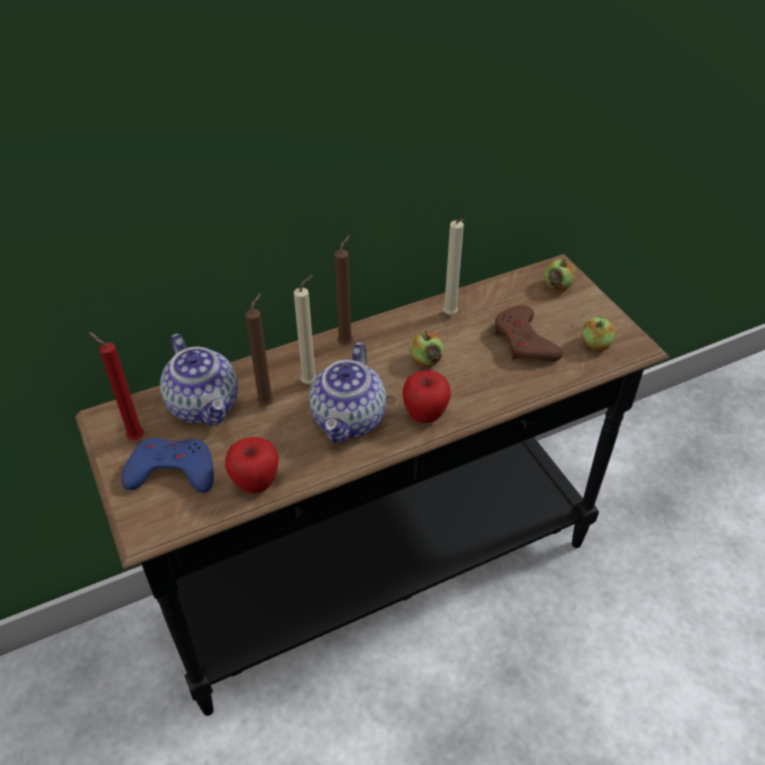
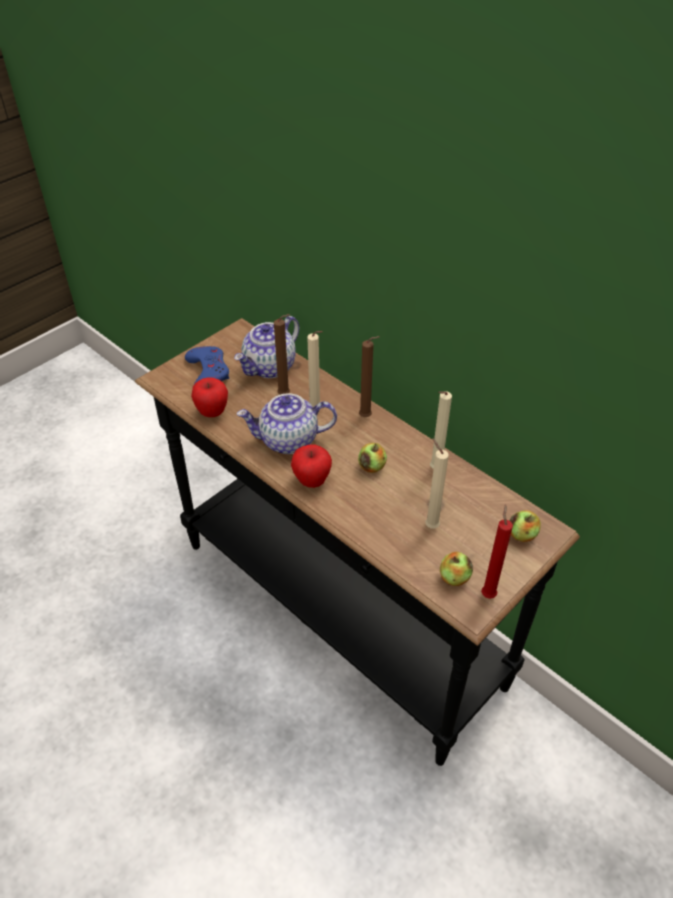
camera: 70 degrees right, 0 degrees up
(134, 437) = (229, 347): red candle -> red candle (488, 593)
(524, 341) = (430, 525): brown game controller -> beige candle

